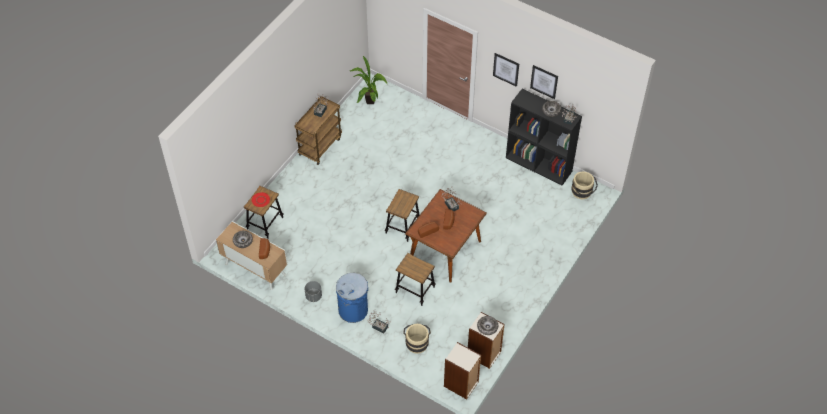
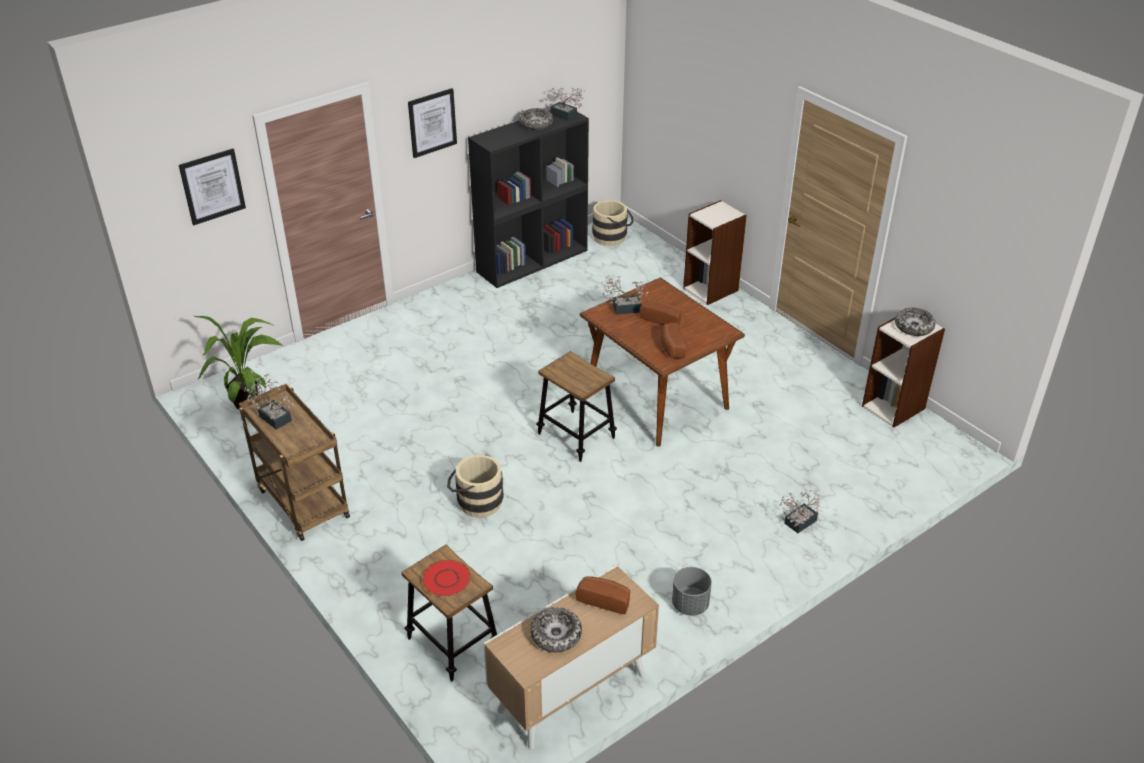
camera: 70 degrees left, 15 degrees down
(353, 310) = (747, 550): blue trash can -> none
(415, 290) = (729, 455): stool -> none
(417, 342) = (848, 481): beige bucket -> beige bucket (476, 501)
(461, 384) = (952, 448): bookcase -> bookcase (711, 289)
(544, 81) = (497, 90): picture -> picture (212, 186)

